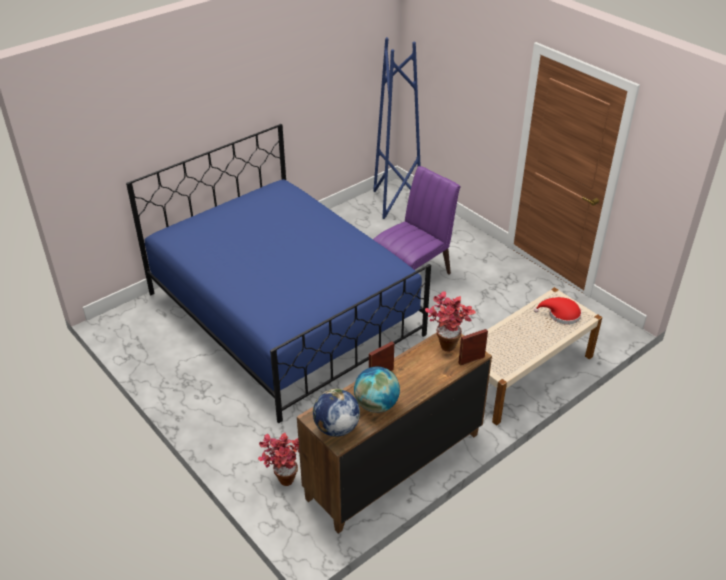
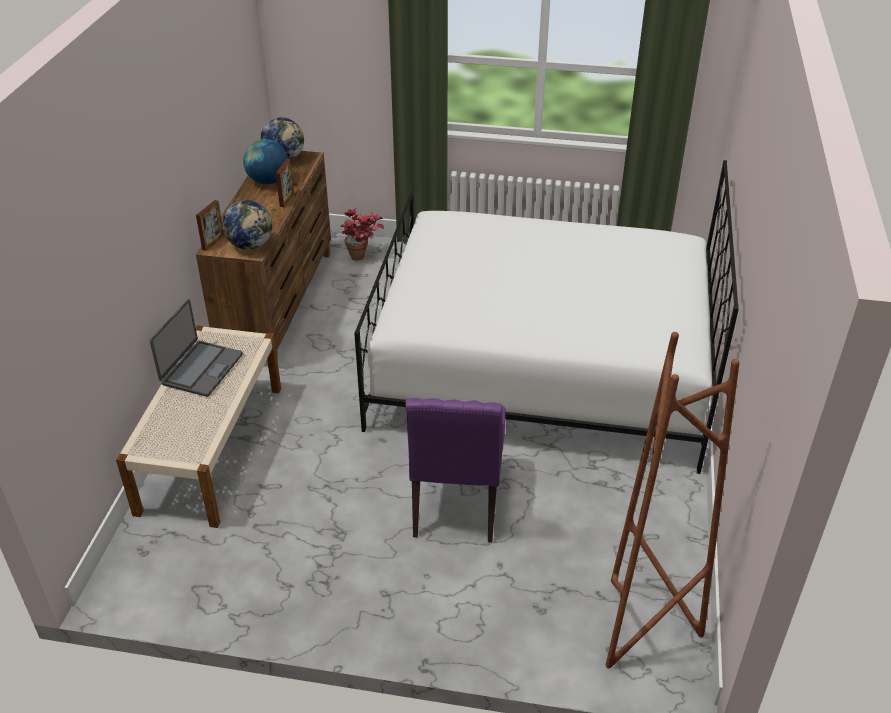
camera: 140 degrees right, 0 degrees up
(283, 313) = (542, 368): blue bed -> white bed
(393, 203) = (641, 628): blue clothes rack -> brown clothes rack
(446, 342) = (250, 245): potted plant -> globe
(520, 347) = (201, 369): none -> laptop
(561, 315) = (173, 433): red hat -> none

